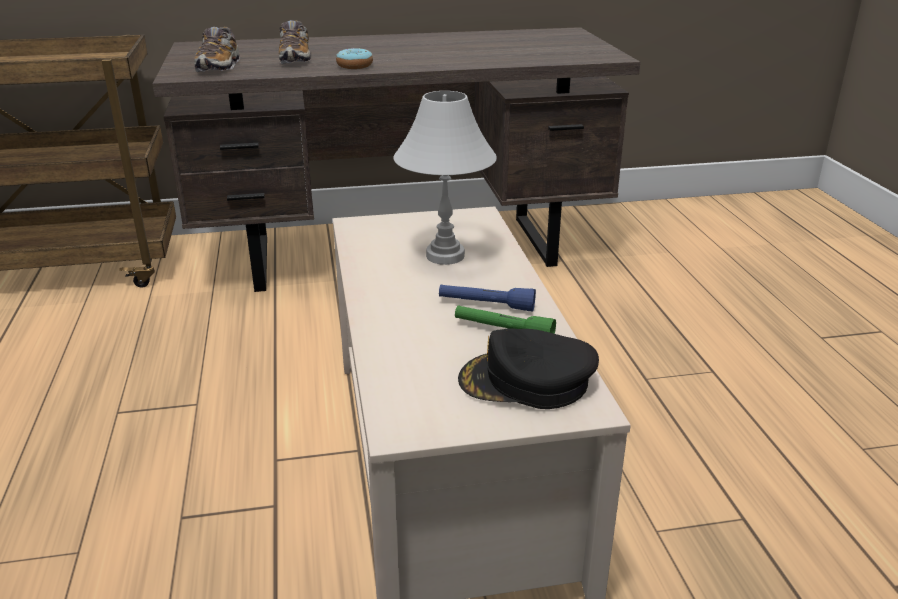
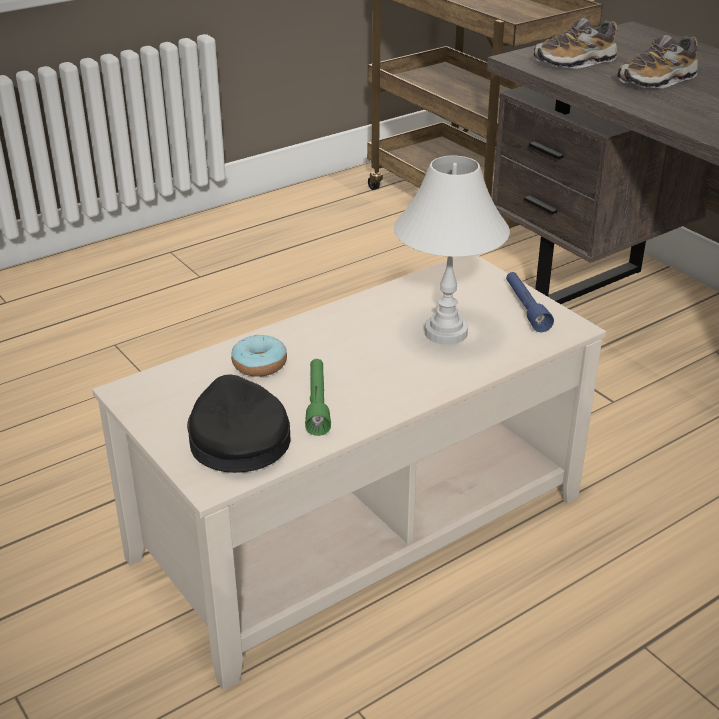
camera: 65 degrees right, 5 degrees up
(354, 66) = (676, 111): donut -> donut (259, 364)
(486, 305) = (361, 382): blue flashlight -> blue flashlight (526, 308)

